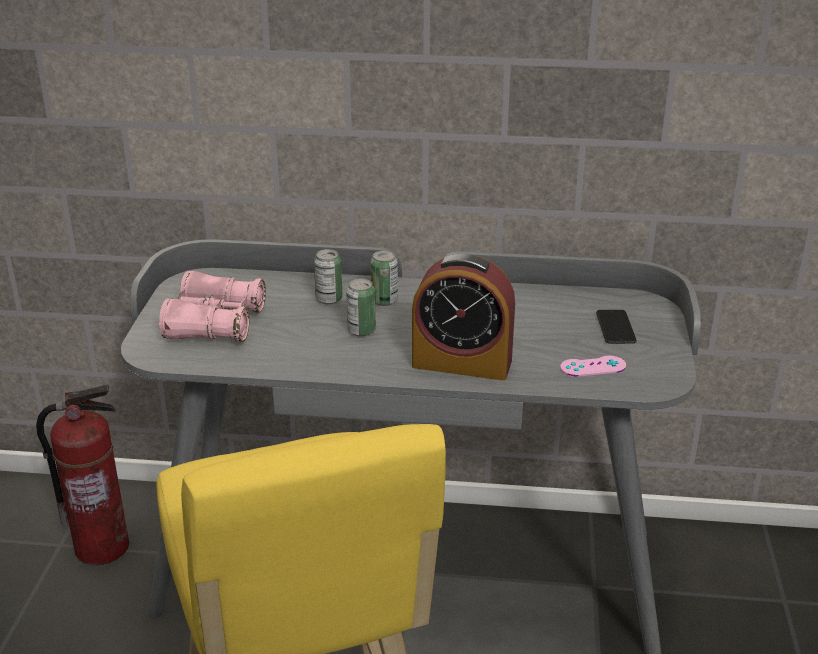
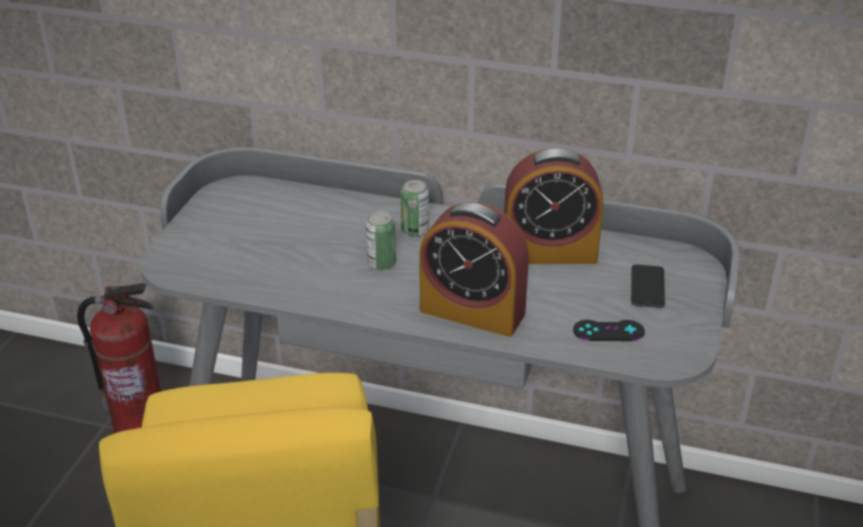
camera: 10 degrees right, 5 degrees up
(215, 324) = (239, 240): pink binoculars -> none
(329, 299) = (359, 223): can -> none
(516, 307) = (549, 252): none -> alarm clock
(593, 367) = (608, 331): pink game controller -> black game controller

